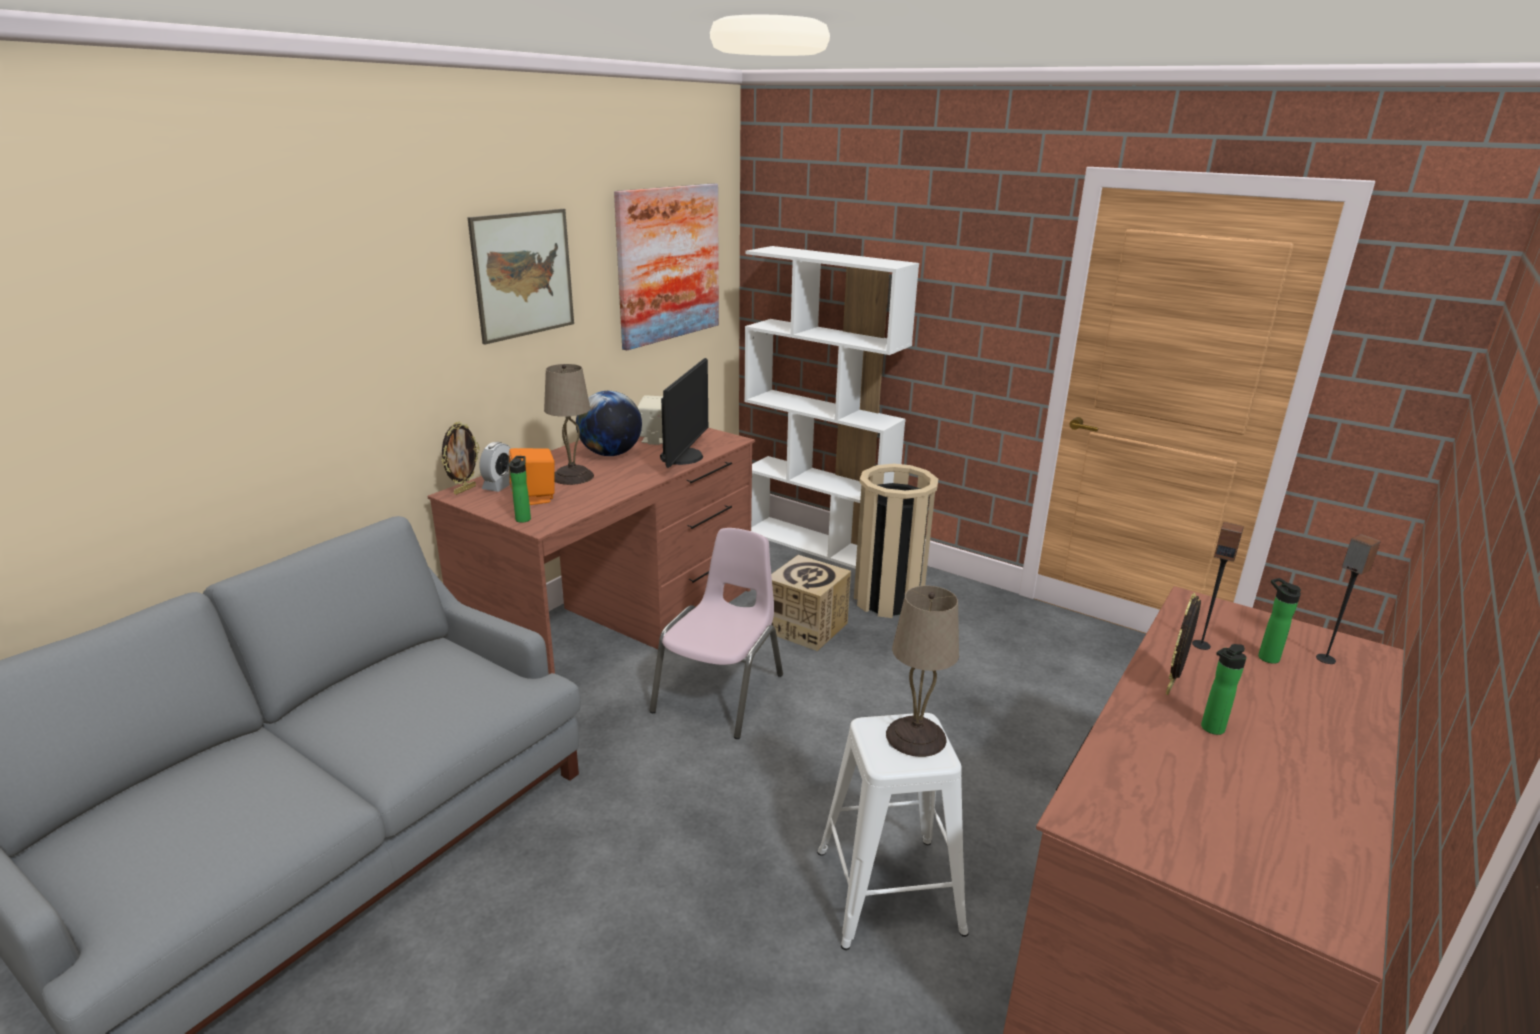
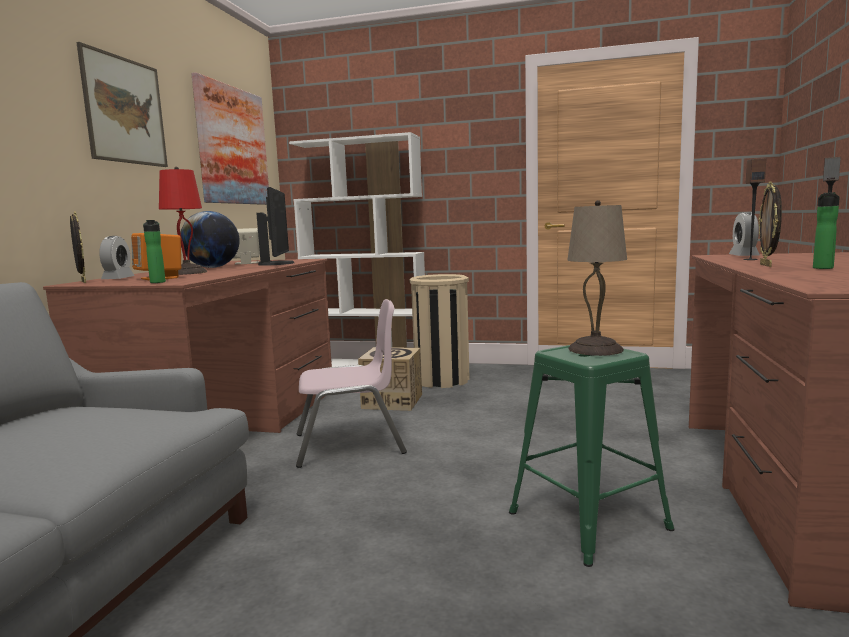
camera: 20 degrees left, 15 degrees down
(464, 490) = (82, 282): picture frame -> picture frame turned 45 degrees counterclockwise
(572, 477) = (187, 273): beige table lamp -> red table lamp
(721, 693) = (350, 445): pink chair -> pink chair turned 75 degrees clockwise
(890, 889) = (588, 519): white stool -> green stool
(1223, 620) = (743, 256): none -> alarm clock
(1265, 656) = (793, 258): bottle -> none

